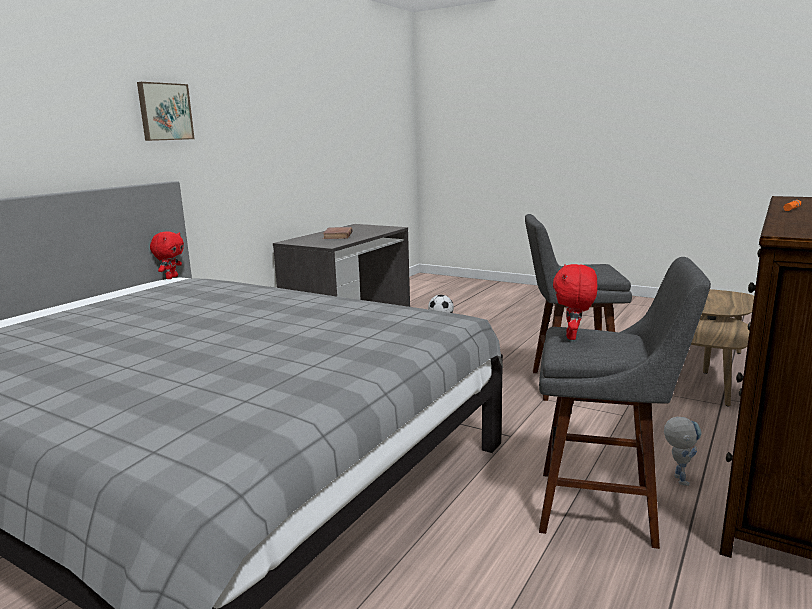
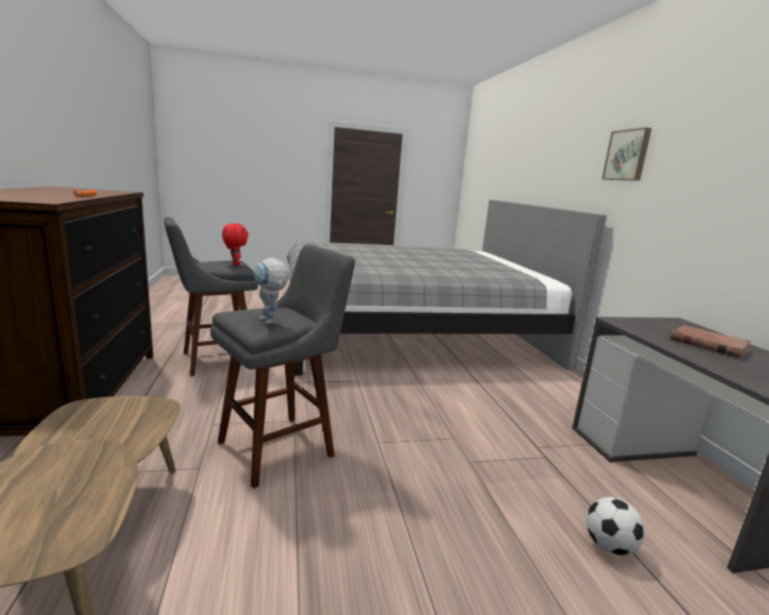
camera: 135 degrees right, 0 degrees up
(171, 277) = (561, 283): red plush toy -> none
(677, 477) = (168, 384): toy robot -> toy robot (270, 322)

